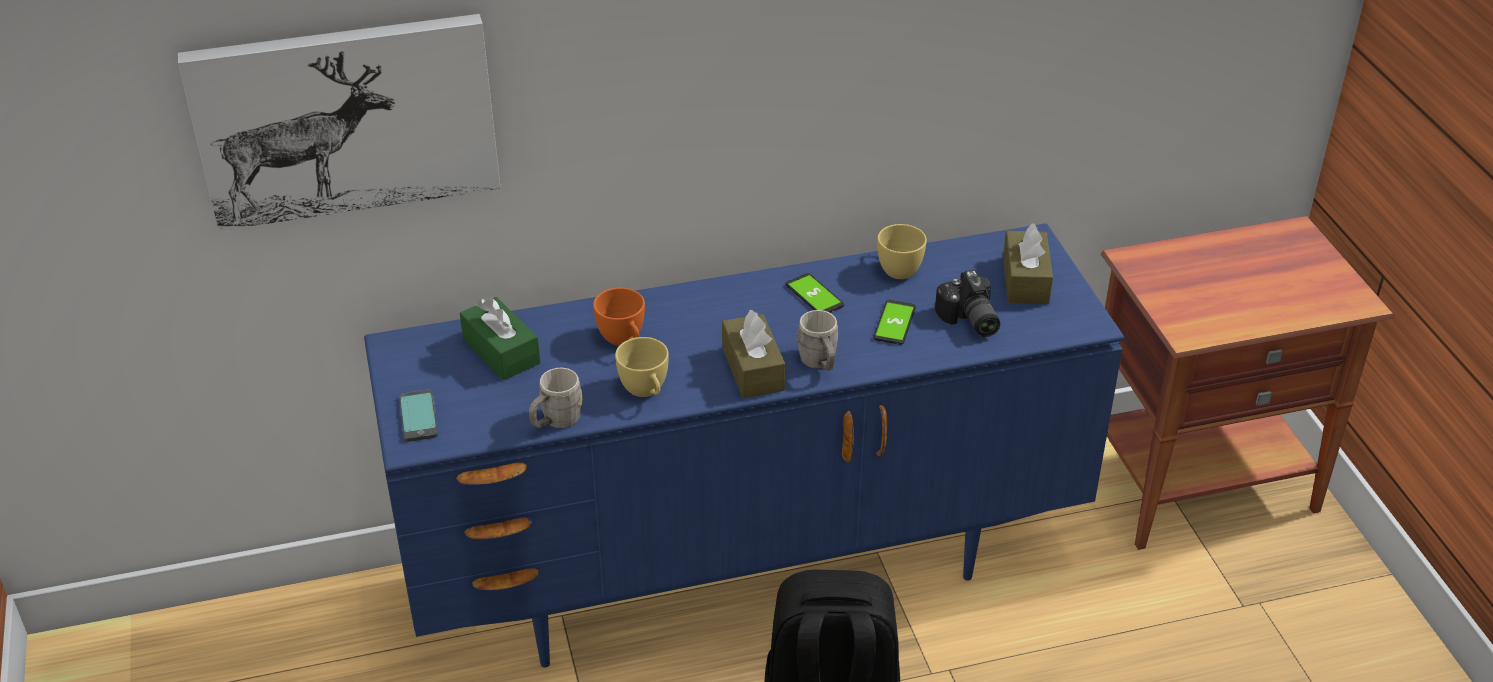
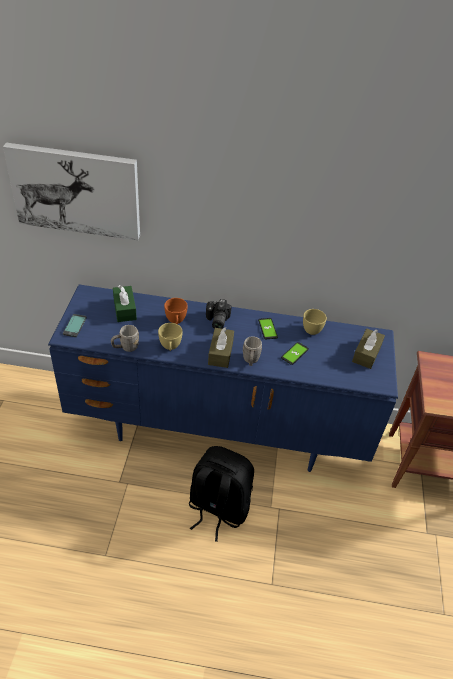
camera: 20 degrees right, 5 degrees up
(968, 321) = (328, 364): camera -> camera (216, 321)

